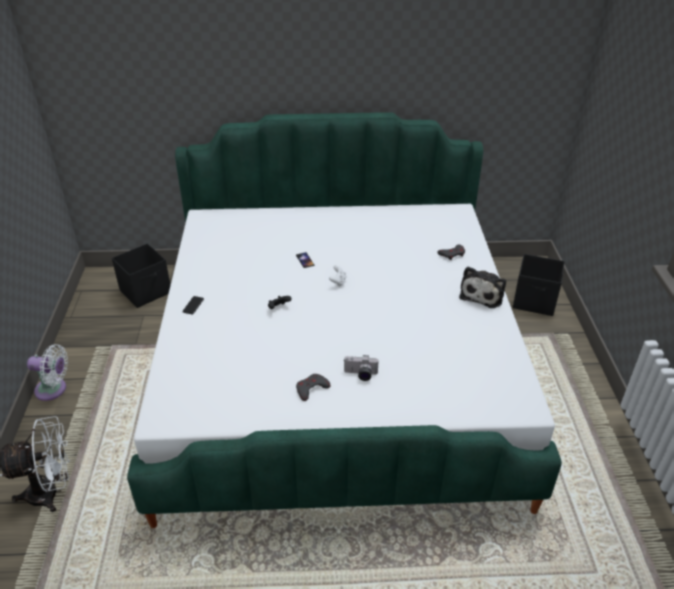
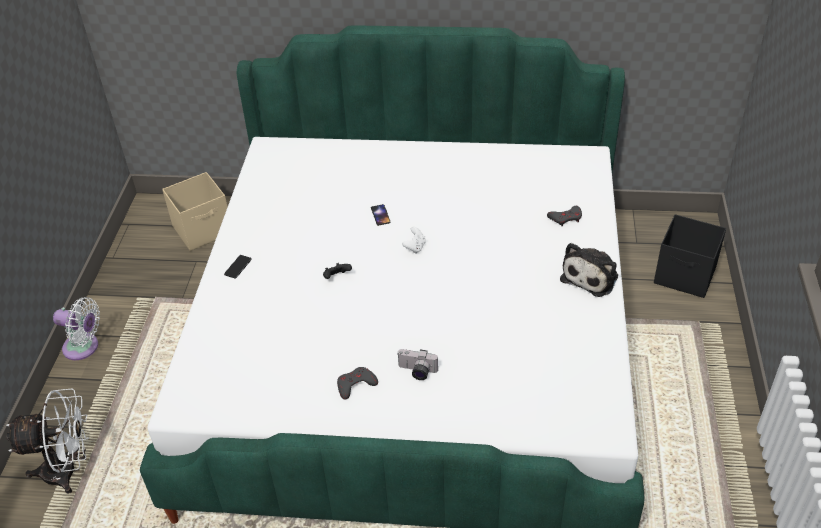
camera: 10 degrees right, 5 degrees up
(146, 291) = (204, 230): black storage box -> beige storage box

